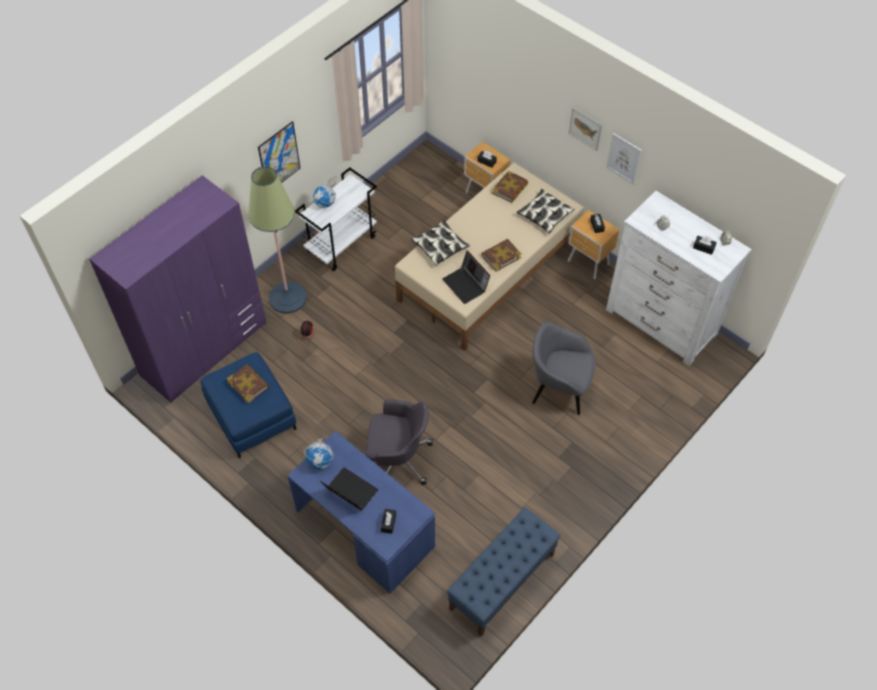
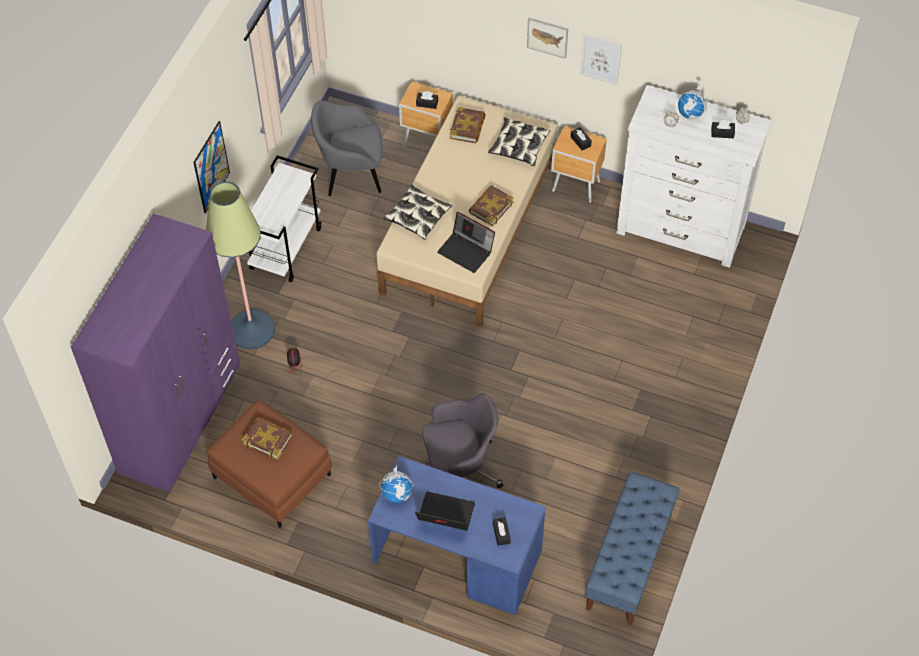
camera: 20 degrees left, 0 degrees up
(251, 415) = (272, 476): blue ottoman -> brown ottoman
(325, 204) = (266, 206): globe -> globe (691, 114)
(558, 388) = (602, 336): grey armchair -> grey armchair (351, 173)

